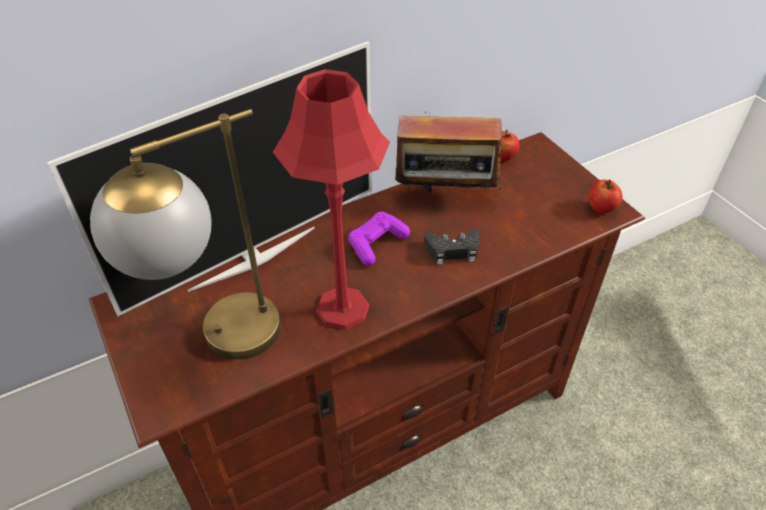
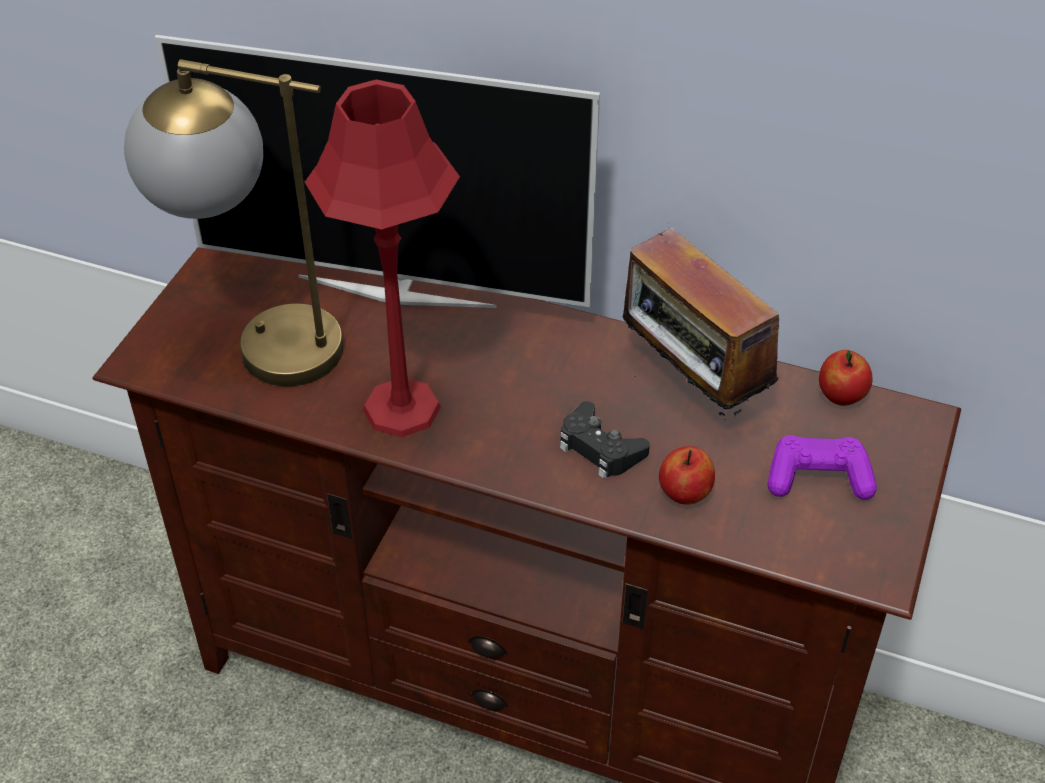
camera: 50 degrees right, 0 degrees up
(377, 243) = (532, 374): purple game controller -> purple game controller (818, 478)
(601, 208) = (864, 556): apple -> apple (684, 494)

